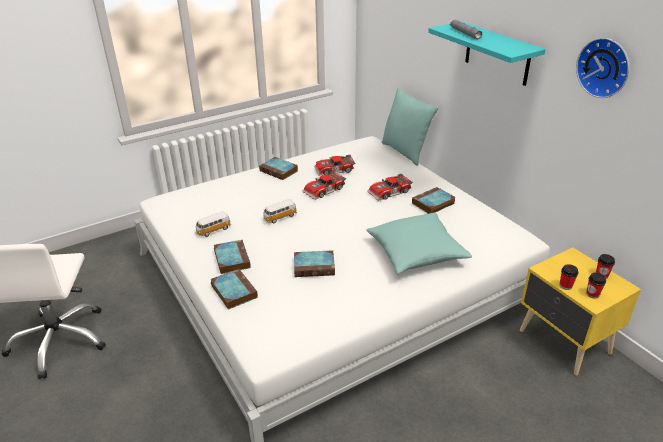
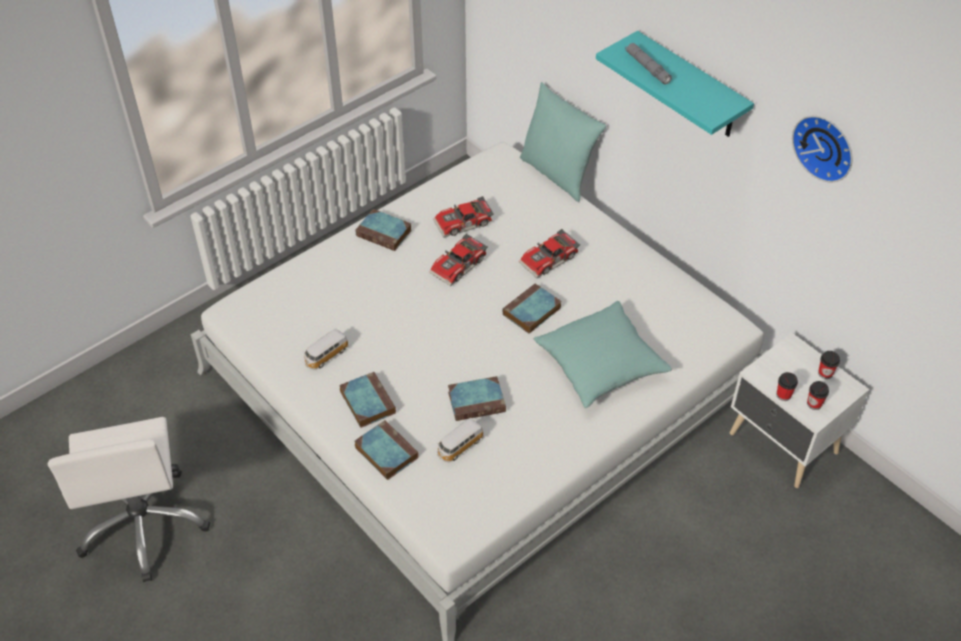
camera: 10 degrees left, 15 degrees up
(279, 217) = (410, 324): toy car -> toy car (459, 447)
(433, 204) = (610, 277): book -> book (531, 312)
(564, 343) = (783, 445): yellow nightstand -> white nightstand

